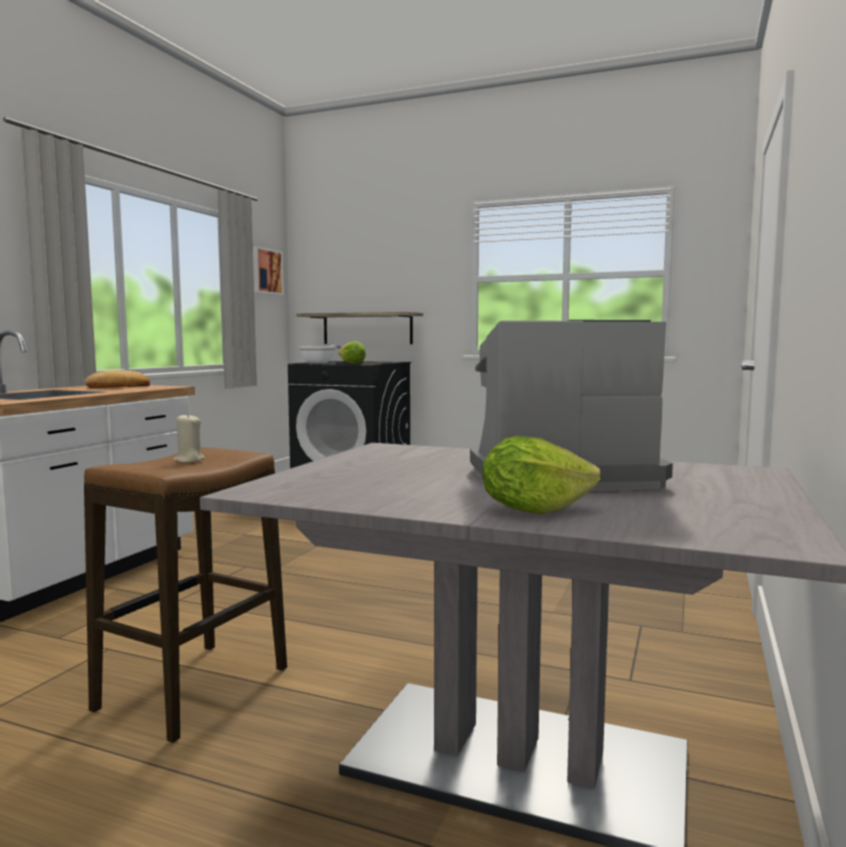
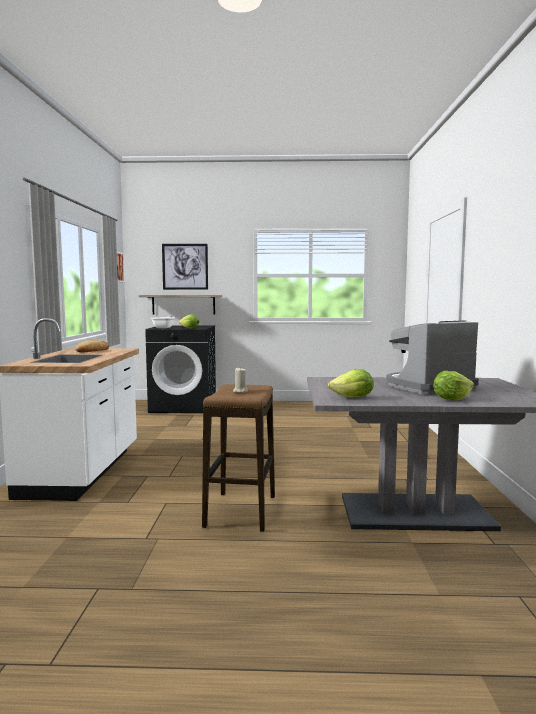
camera: 20 degrees left, 0 degrees up
(323, 487) = (353, 398): none -> lettuce
(370, 269) = (185, 266): none -> picture

